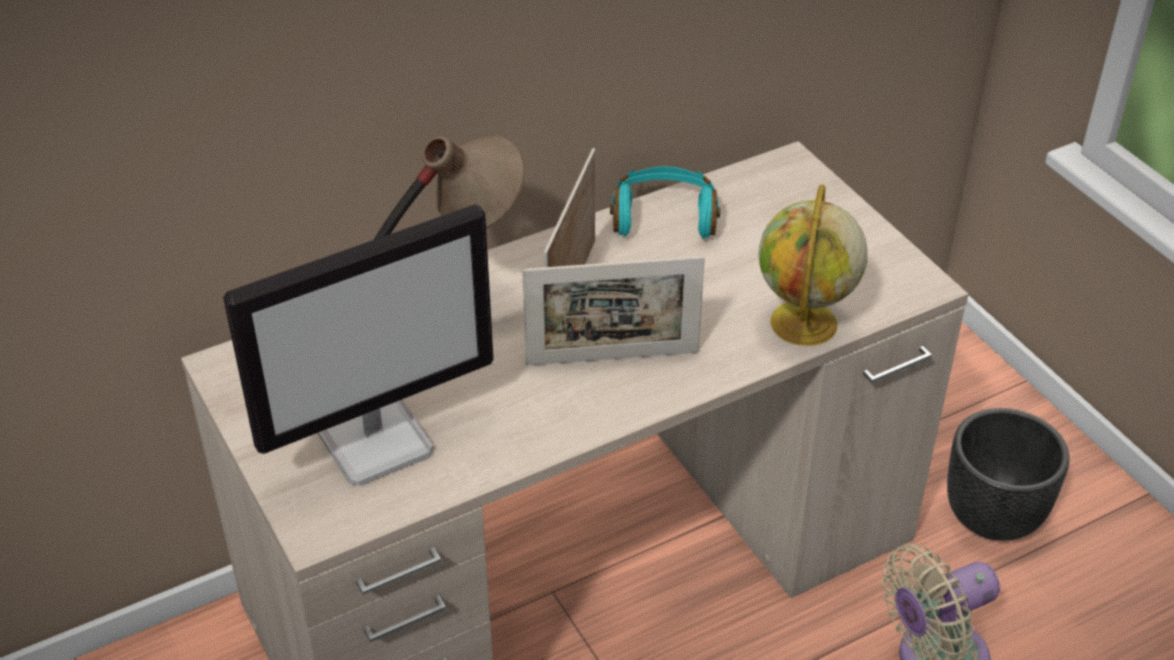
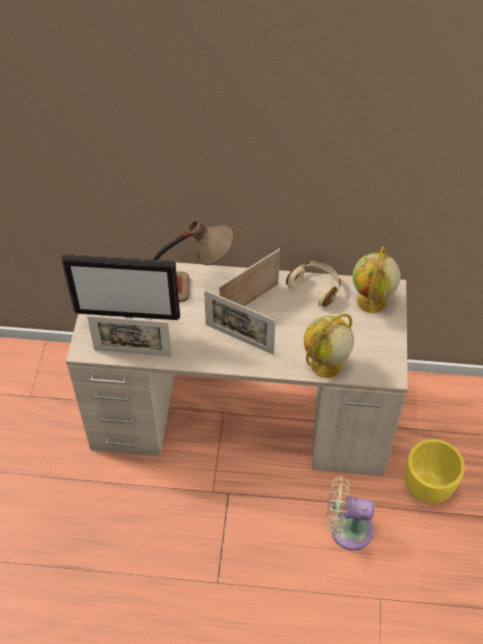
camera: 35 degrees right, 10 degrees up
(427, 483) = (133, 353): none -> picture frame
(664, 216) = (315, 287): turquoise headphones -> beige headphones
(779, 196) = (371, 302): none -> globe
(994, 517) = (427, 487): black planter -> yellow planter

